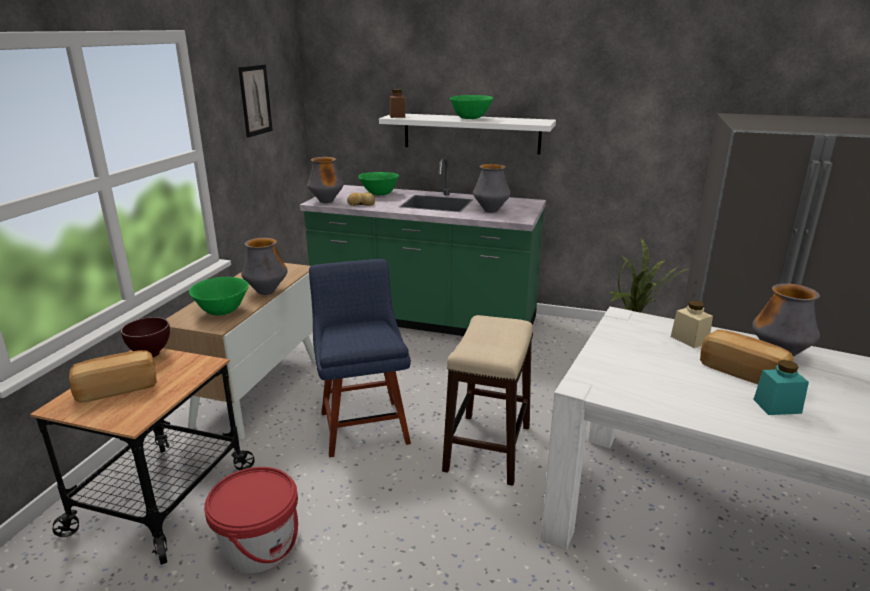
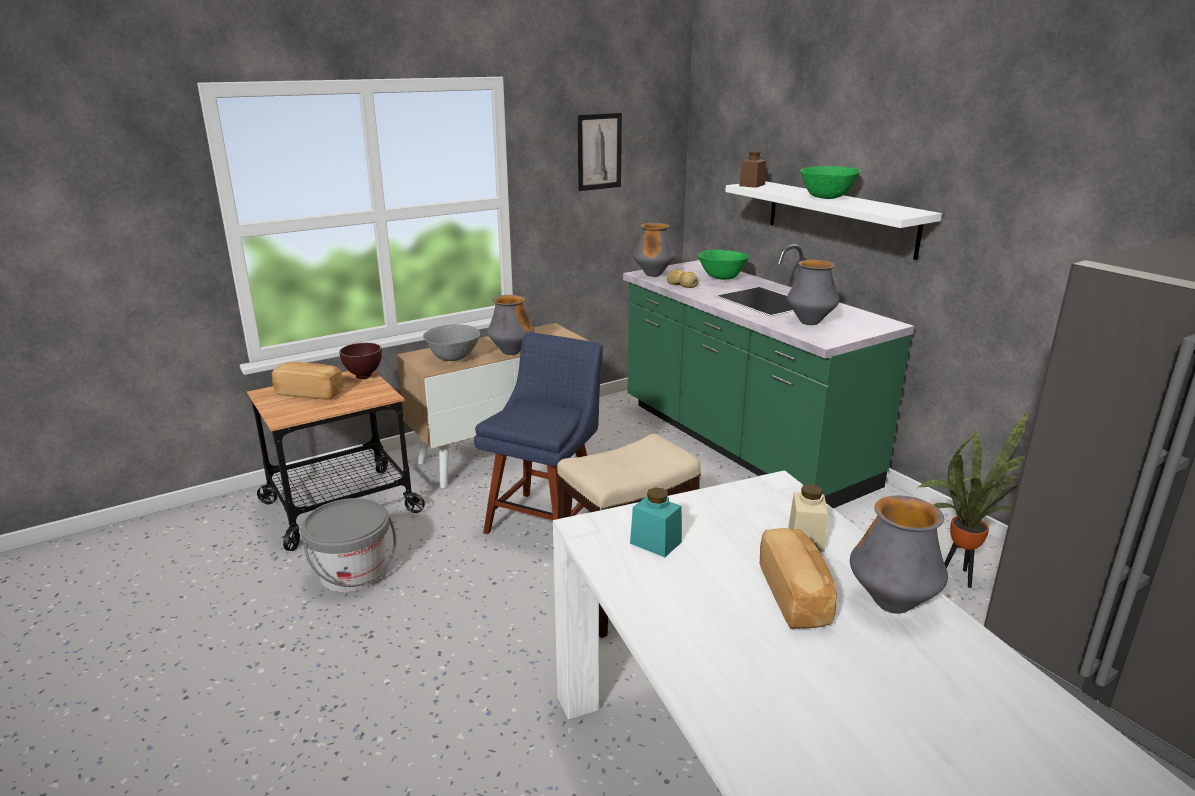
camera: 40 degrees right, 0 degrees up
(223, 311) = (453, 358): green bowl -> grey bowl
(259, 547) = (353, 573): red bucket -> grey bucket
(777, 406) = (755, 644): turquoise jar -> turquoise jar (655, 542)

